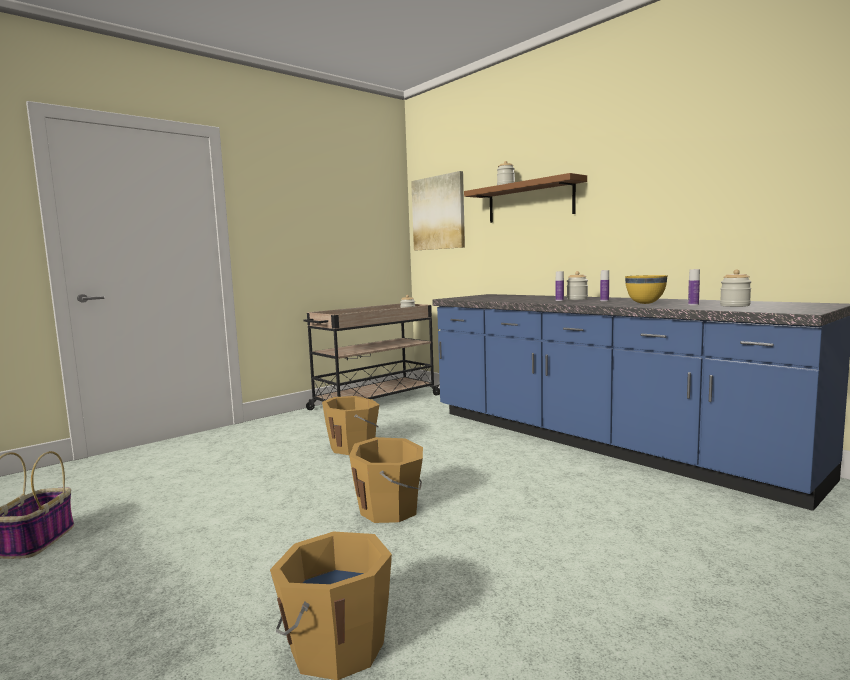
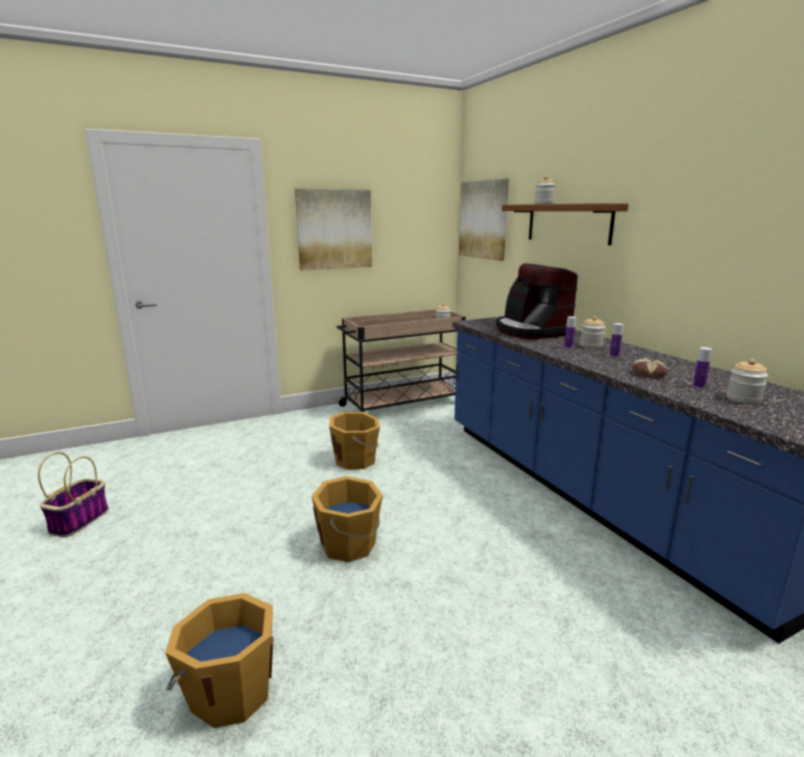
camera: 15 degrees right, 10 degrees up
(294, 222) = (334, 229): none -> picture
(513, 297) = (531, 330): none -> coffee machine
(645, 303) = (648, 374): yellow bowl -> bread

